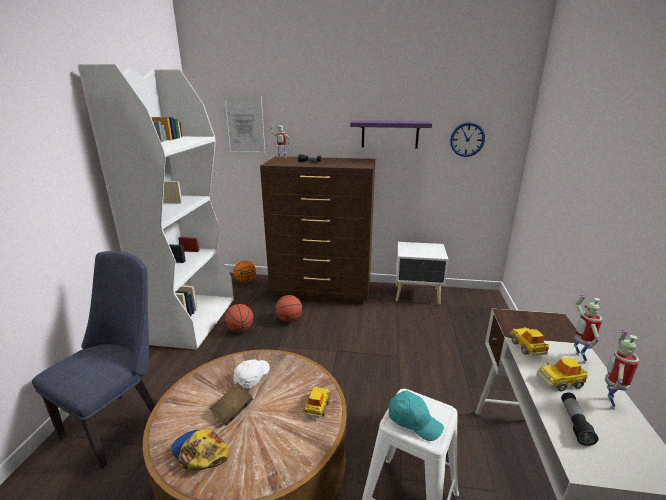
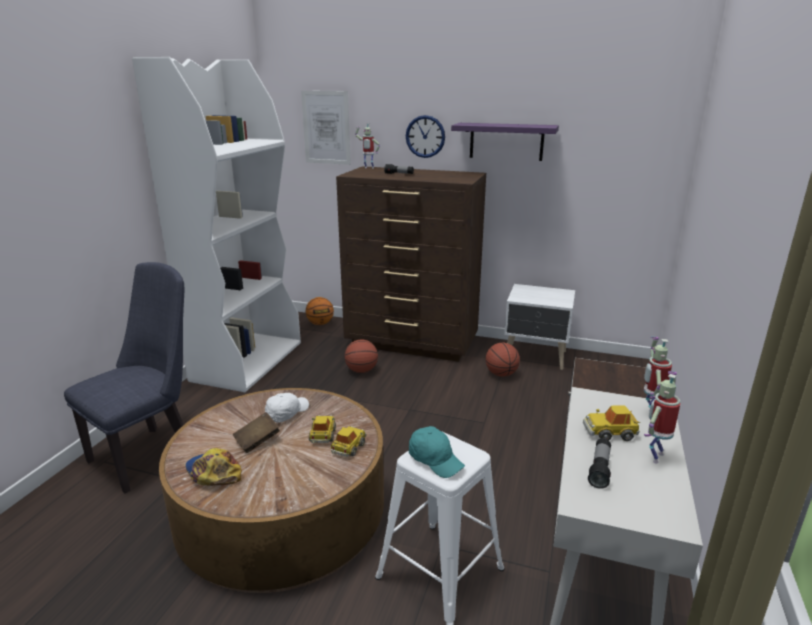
camera: 10 degrees right, 0 degrees up
(240, 329) = (300, 376): basketball -> basketball (501, 374)
(467, 139) = (609, 150): wall clock -> wall clock (425, 136)
(527, 347) = (593, 398): toy car -> toy car (322, 435)

